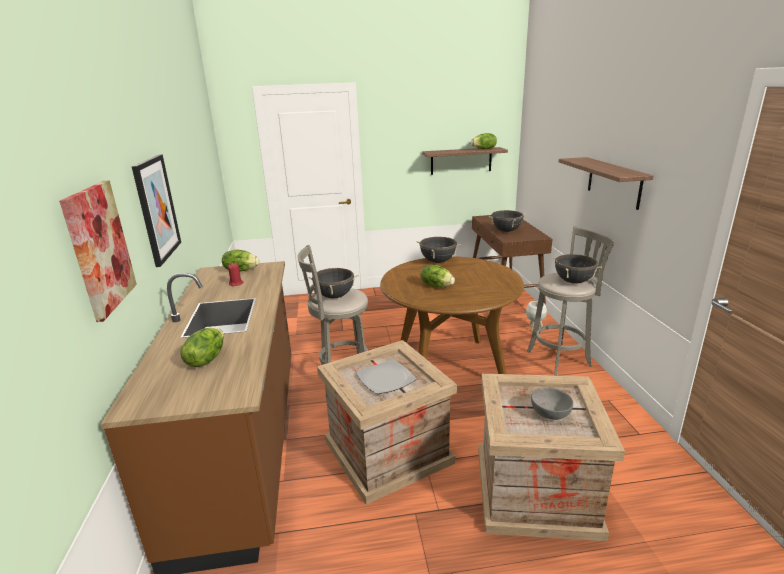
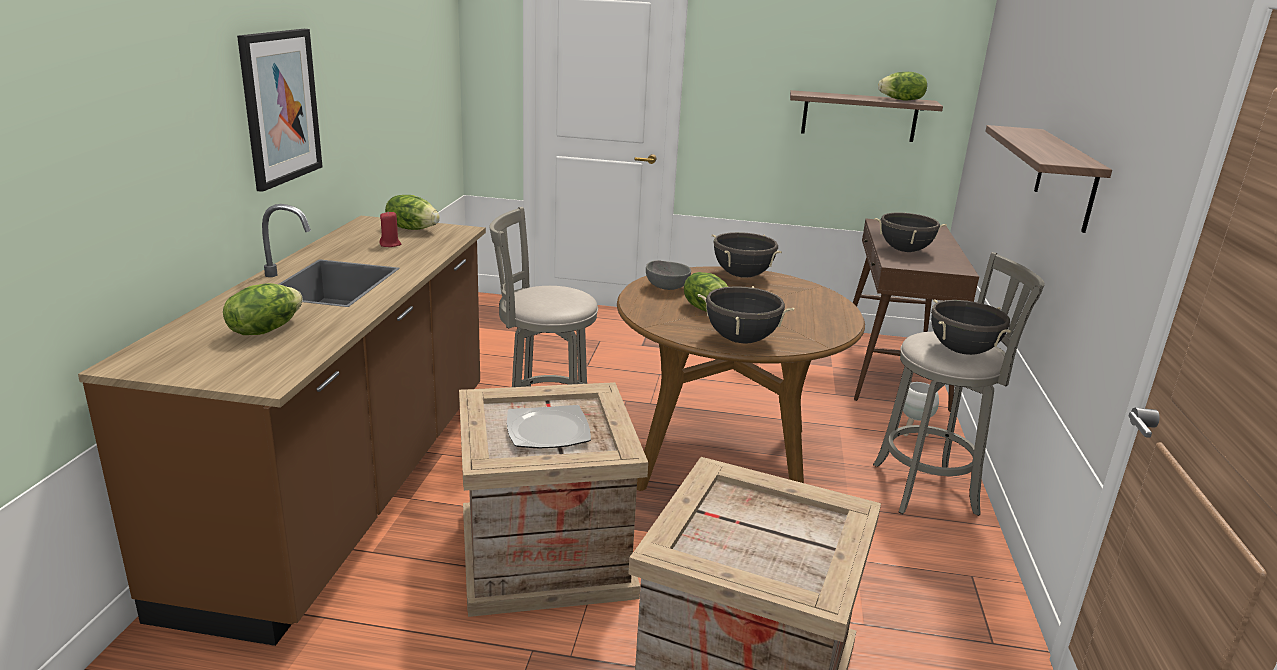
camera: 15 degrees right, 0 degrees up
(99, 248) = (138, 137): picture -> none
(334, 296) = (543, 296): black cooking pot -> black cooking pot (741, 340)
(549, 413) = (768, 540): grey bowl -> grey bowl (667, 287)

